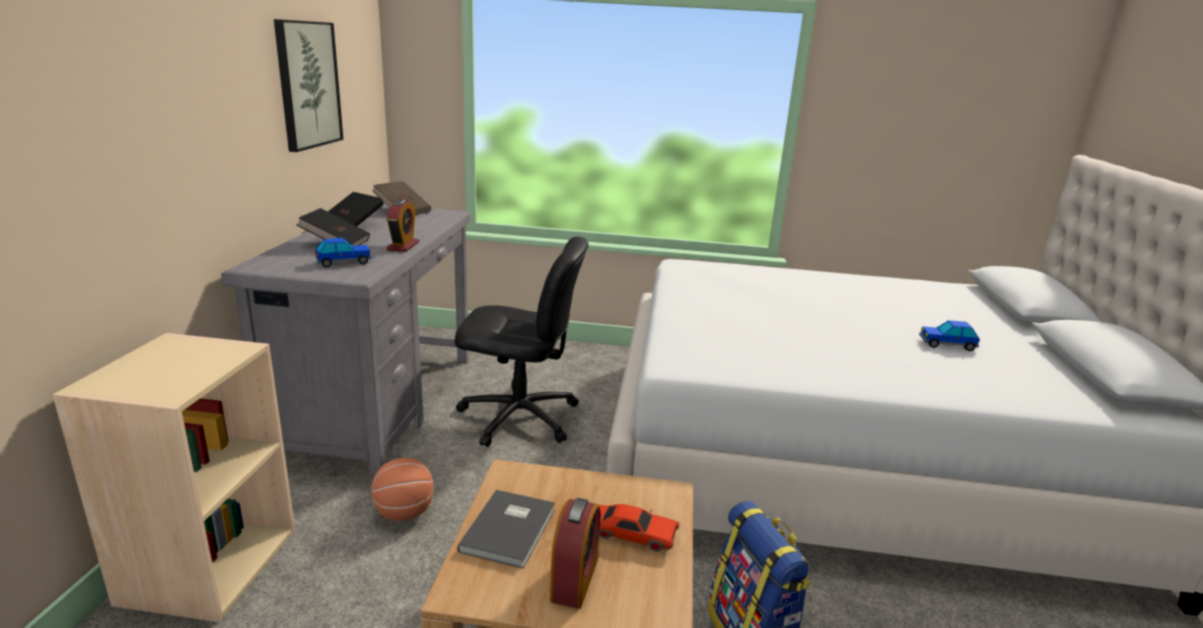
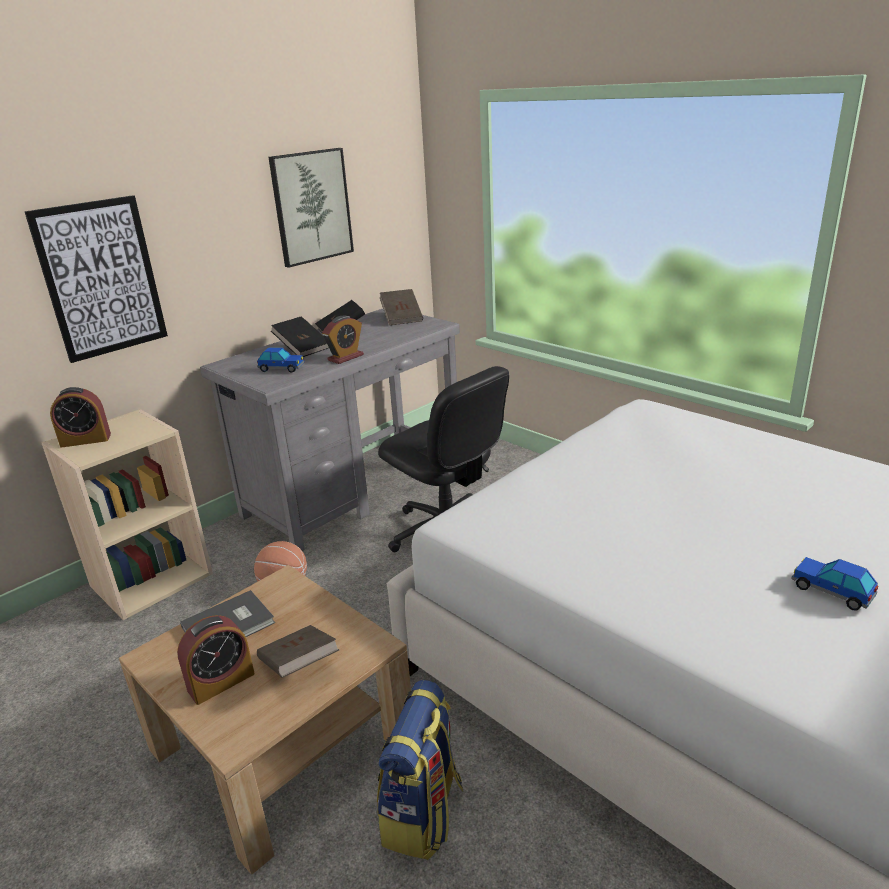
camera: 40 degrees right, 5 degrees up
(117, 149) = (101, 278): none -> picture
(135, 377) = (85, 440): none -> alarm clock
(629, 534) = (299, 666): red toy car -> brown book

